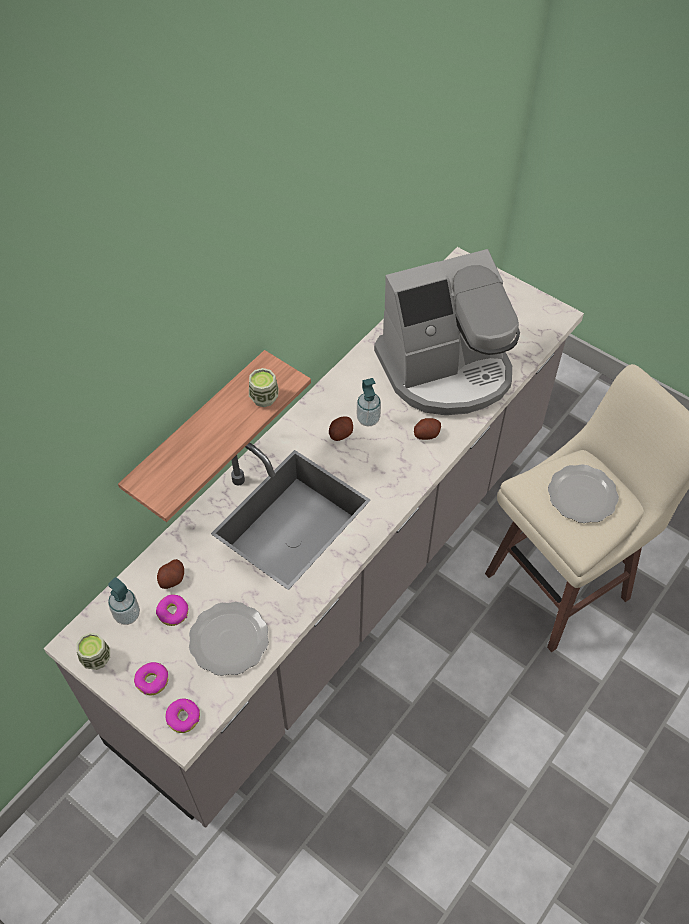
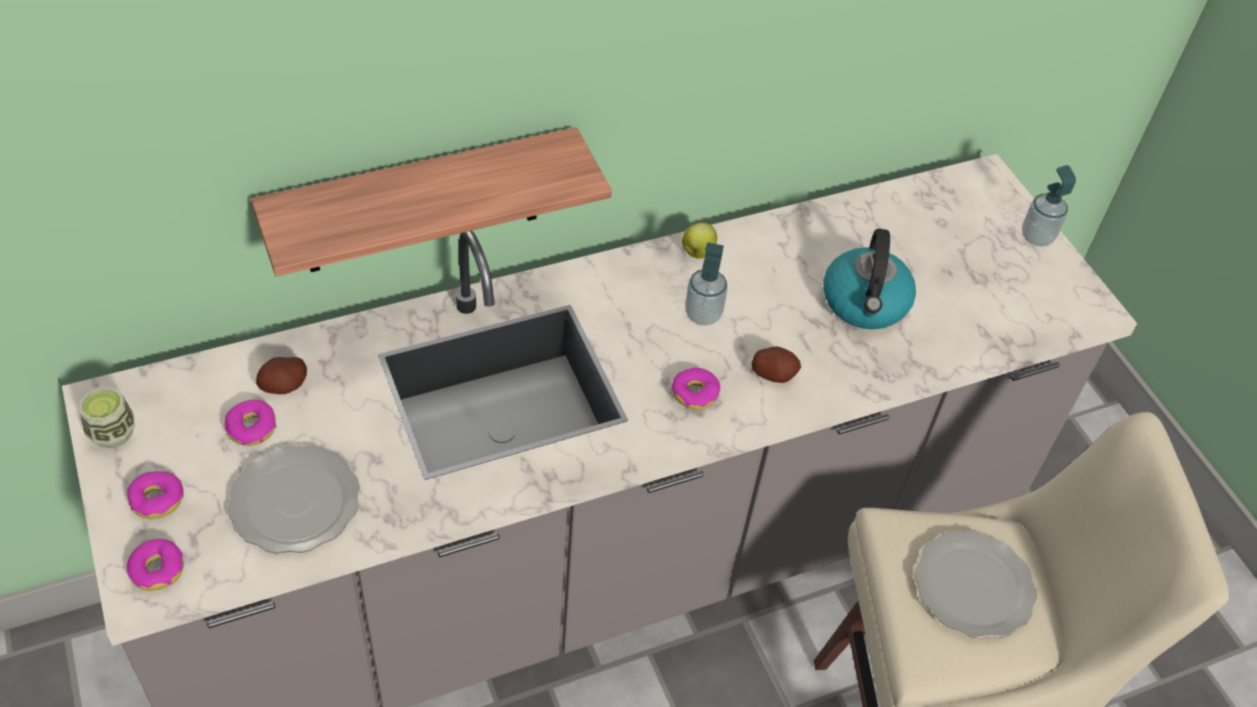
camera: 25 degrees right, 5 degrees down
(127, 615) = (193, 400): soap dispenser -> soap dispenser (1037, 237)
(264, 398) = (527, 184): cup -> none
(340, 384) = (697, 252): none -> apple
(340, 434) = (649, 315): potato -> none
(394, 466) = (695, 393): none -> donut
(446, 370) = (865, 304): coffee machine -> kettle

